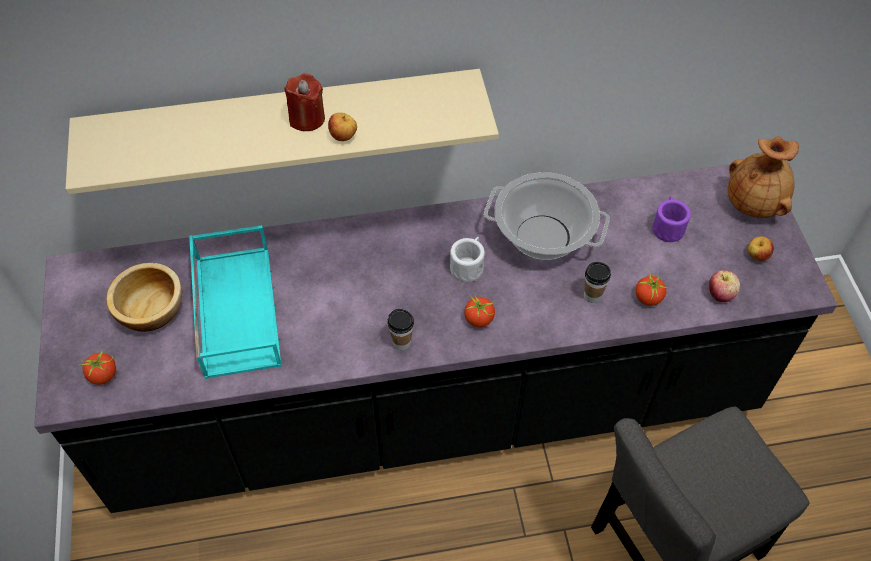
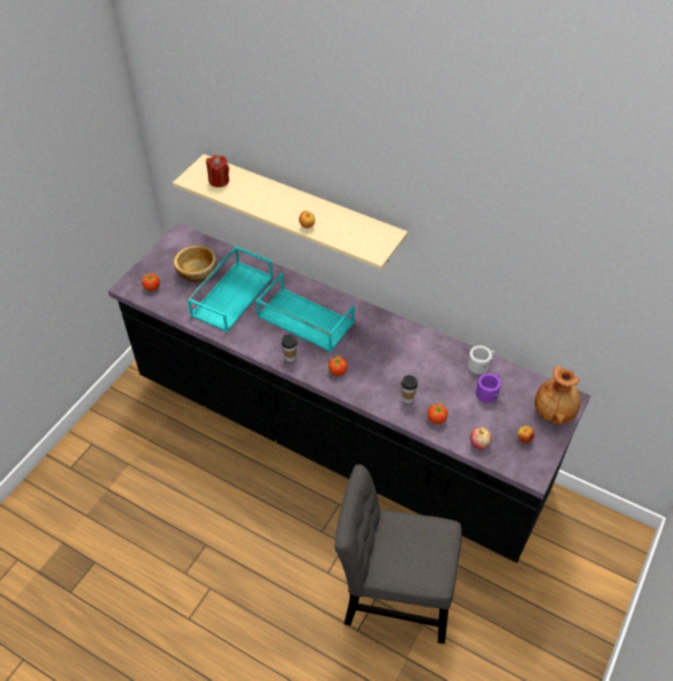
camera: 40 degrees right, 5 degrees down
(307, 118) = (300, 209): red candle -> red candle (219, 181)
(368, 280) = (304, 320): none -> turquoise tray
(468, 266) = (359, 344): white mug -> white mug (480, 365)
(543, 237) = (413, 354): cooking pot -> none

